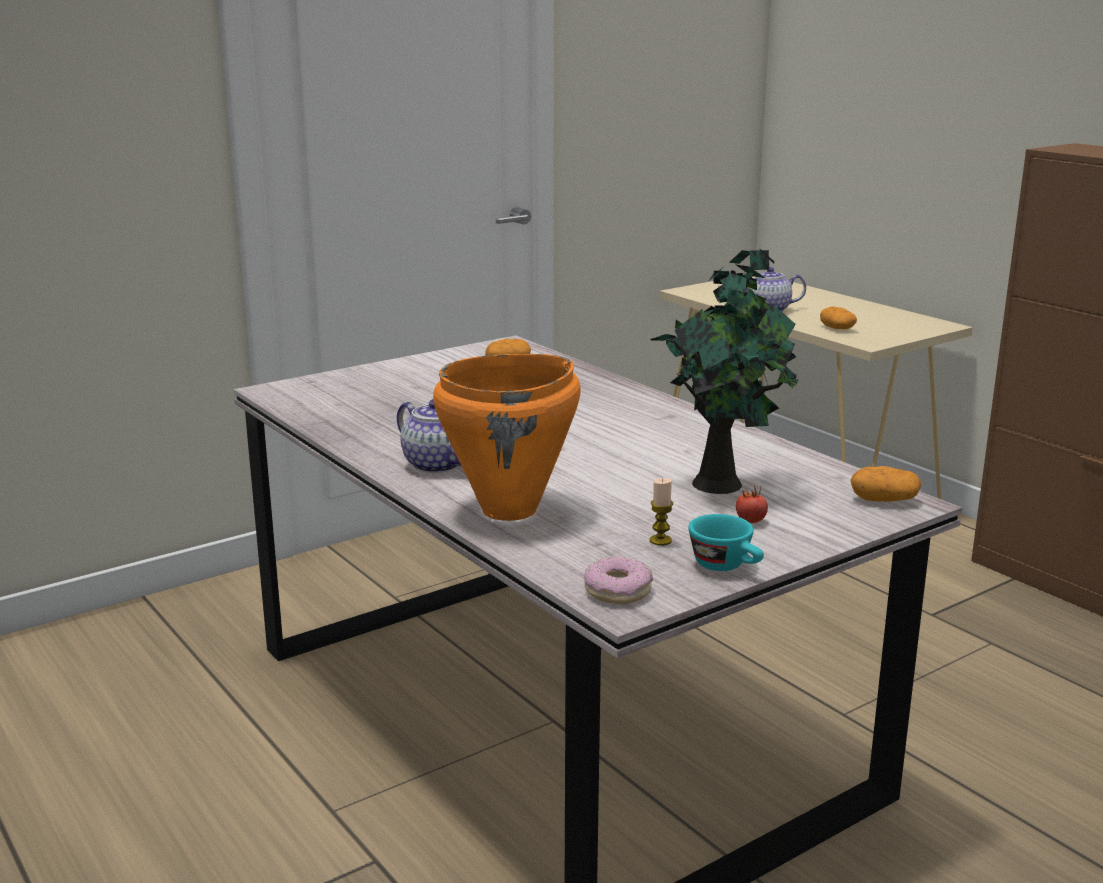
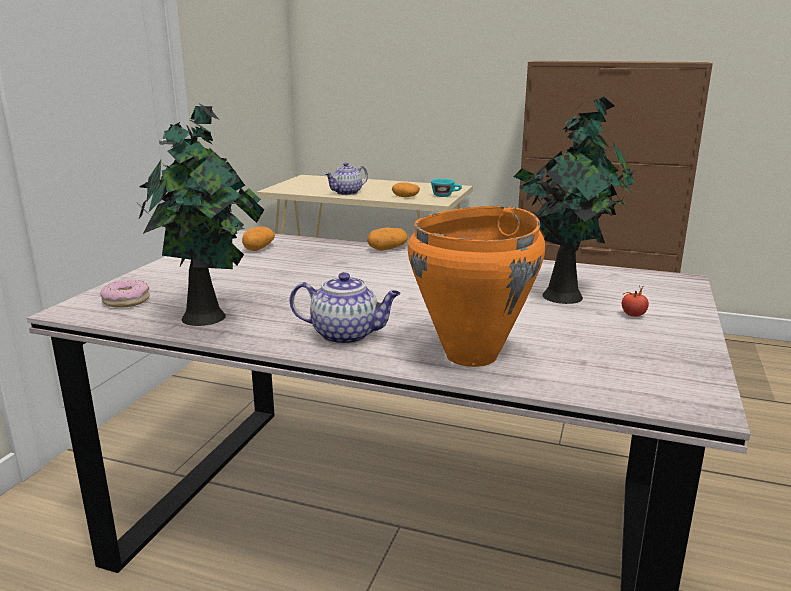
camera: 35 degrees left, 0 degrees up
(357, 421) = (208, 317): none -> potted plant
(618, 591) = (673, 395): donut -> donut (126, 301)
(660, 540) = (615, 346): candle -> none
(727, 566) = (690, 351): turquoise cup -> turquoise cup (446, 196)
(883, 500) = (667, 281): potato -> potato (387, 249)

